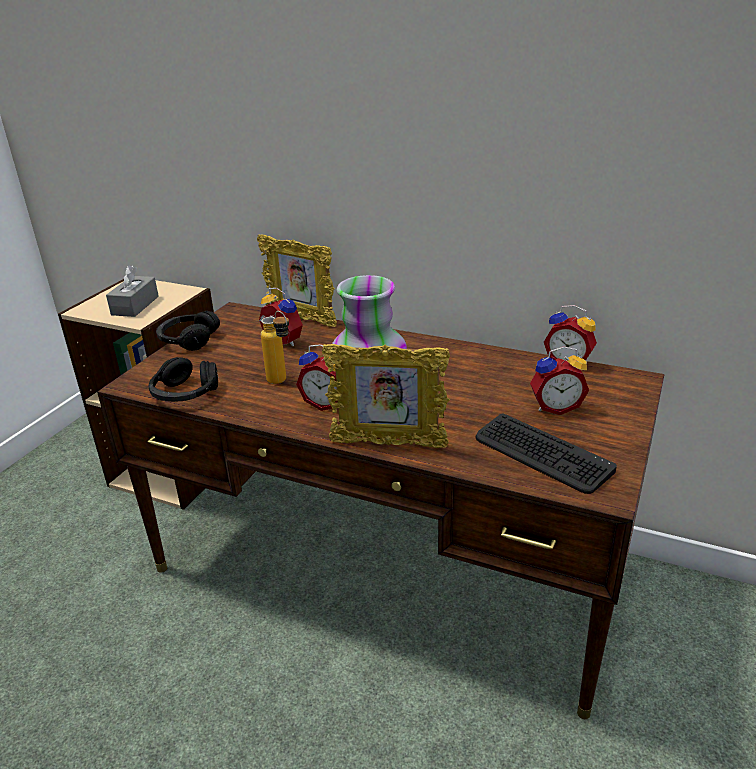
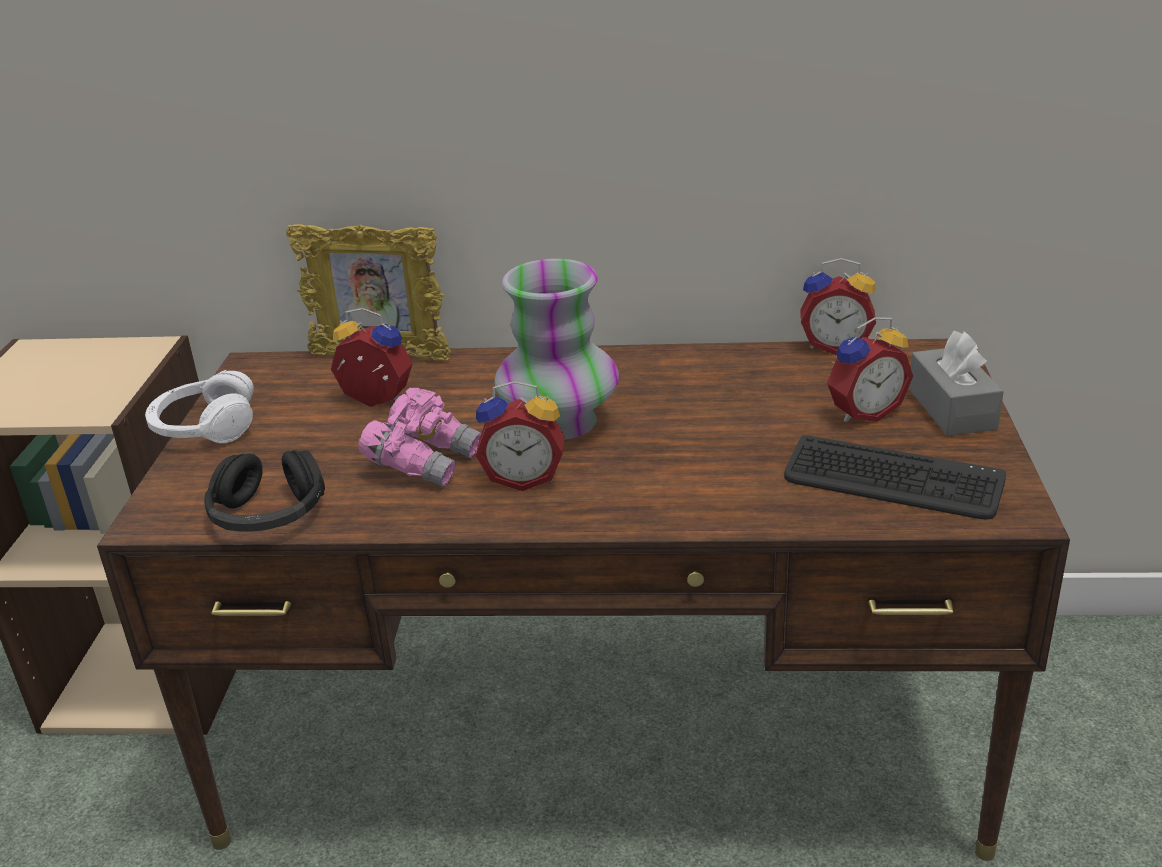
camera: 20 degrees left, 0 degrees up
(135, 305) = (67, 387): grey tissue box -> grey tissue box (951, 409)
(188, 340) = (205, 427): black headphones -> white headphones
(282, 382) = (424, 462): bottle -> pink binoculars
(388, 444) = (665, 517): picture frame -> none

